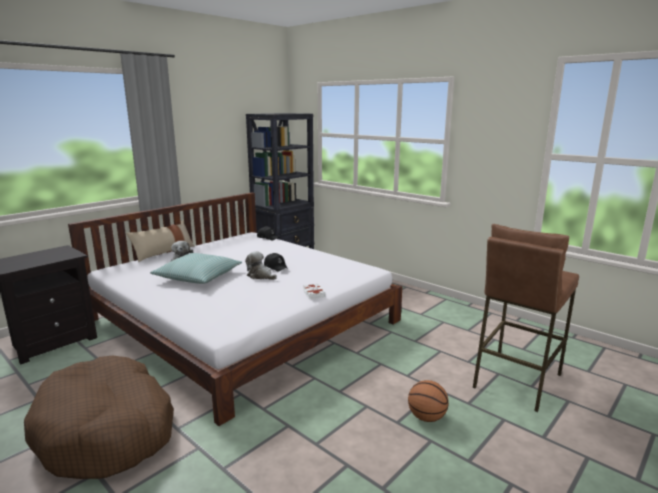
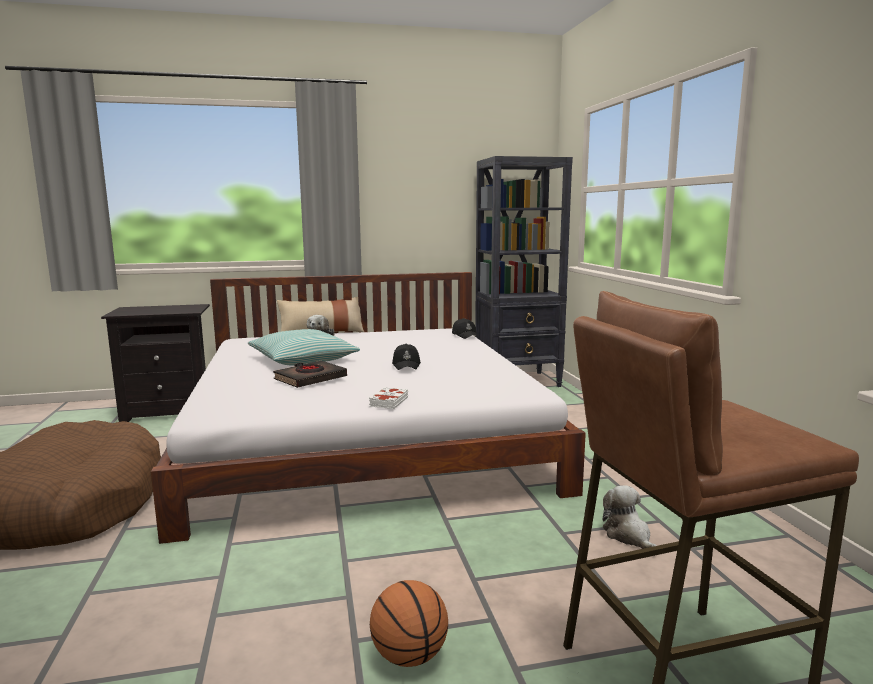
camera: 35 degrees right, 5 degrees down
(238, 290) = (310, 379): none -> black book
(260, 276) = (368, 371): plush toy -> plush toy (628, 536)

